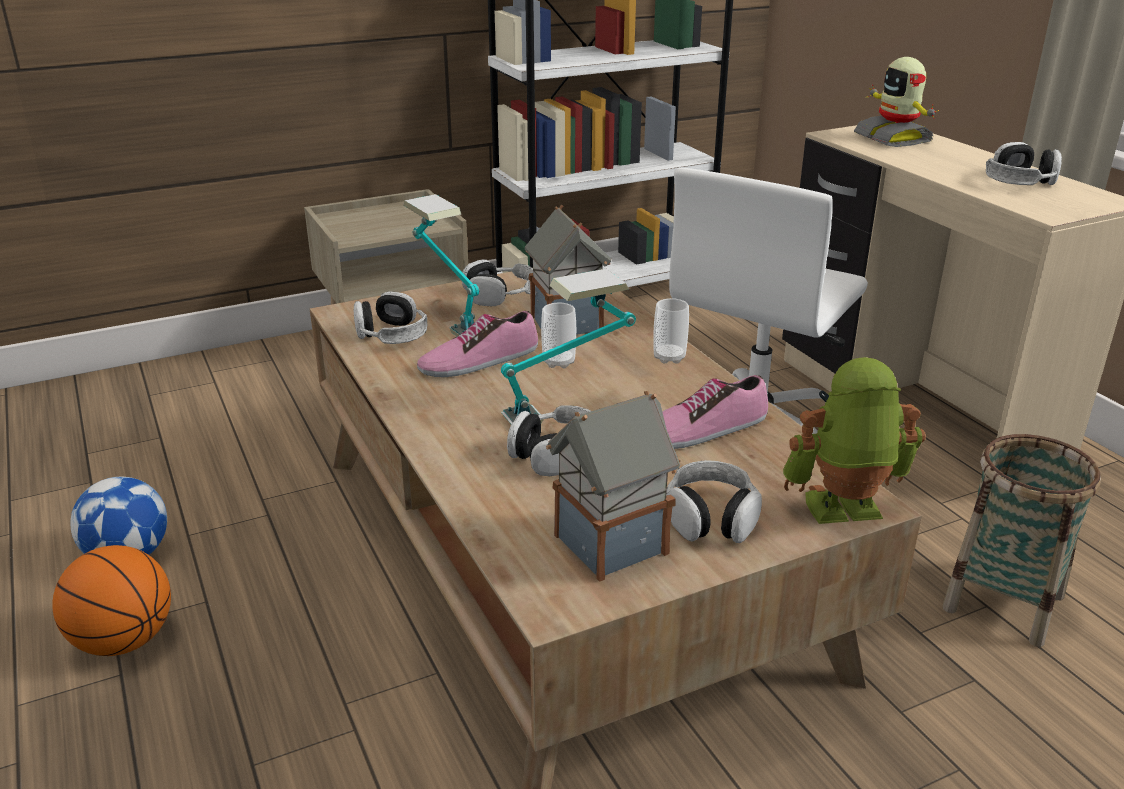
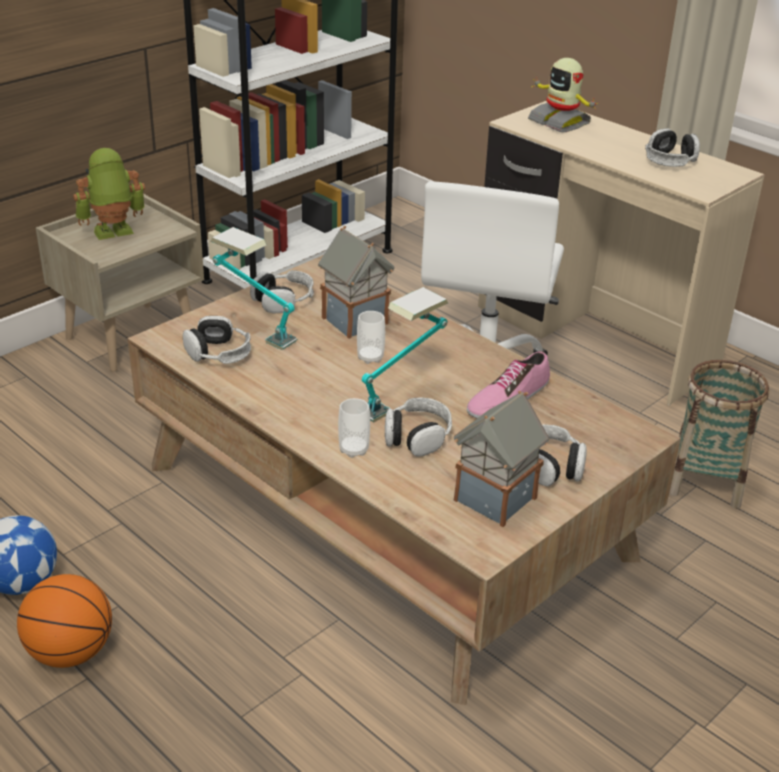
camera: 20 degrees left, 5 degrees up
(478, 360) = (307, 366): shoe -> none
(669, 357) = (451, 340): cup -> cup (354, 449)
(843, 511) = (631, 444): toy robot -> toy robot (113, 233)

